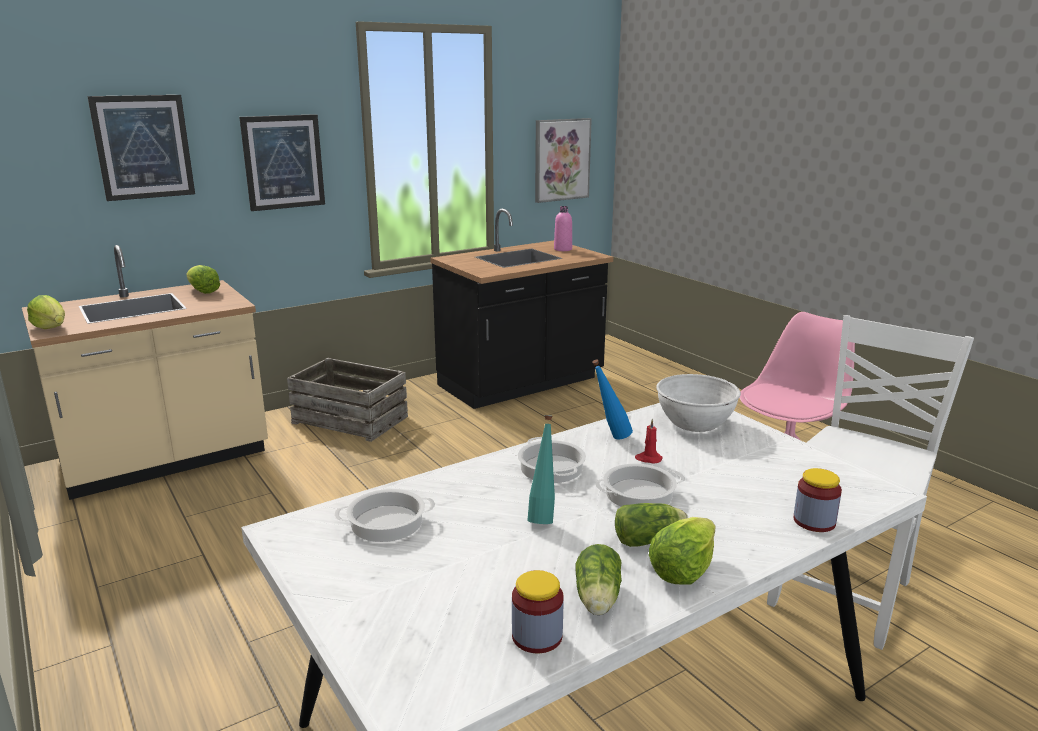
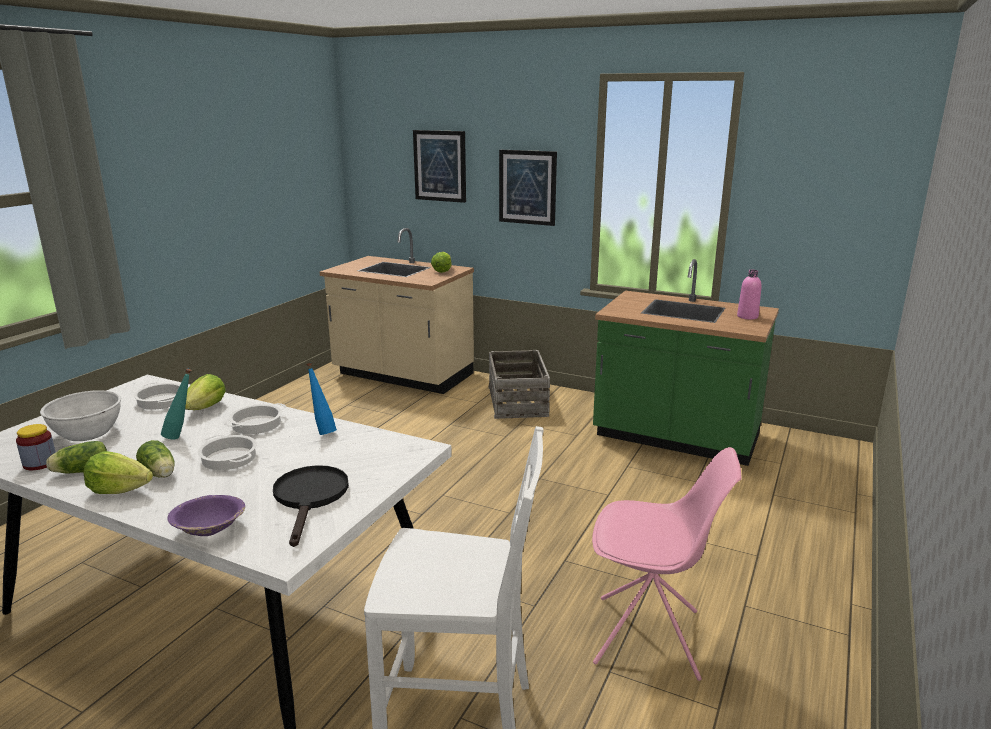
camera: 60 degrees right, 0 degrees up
(51, 328) = (341, 268): lettuce -> lettuce (206, 408)
(521, 383) = (675, 438): black counter -> green counter
(561, 160) = (825, 222): picture -> none
(648, 459) = (292, 451): red candle -> none
(695, 422) = (379, 456): white bowl -> white bowl (88, 433)
(770, 465) = (310, 498): none -> black frying pan
(814, 521) = (209, 529): jar -> purple bowl

